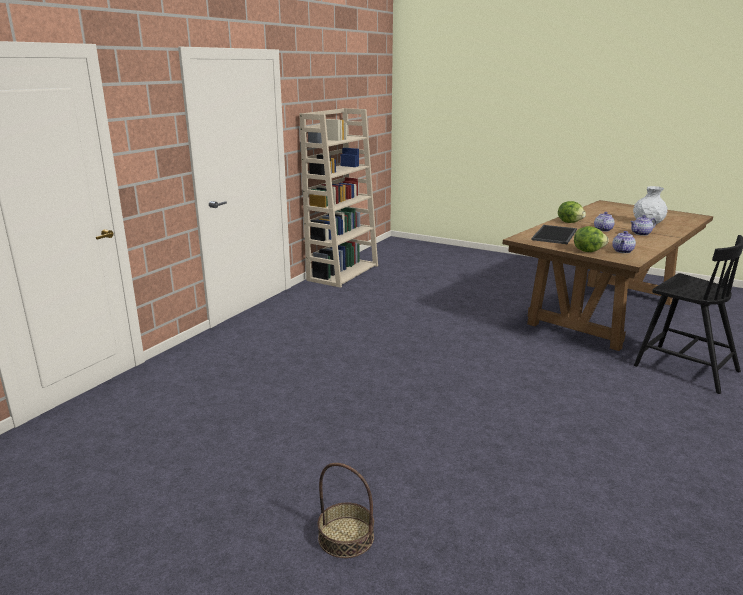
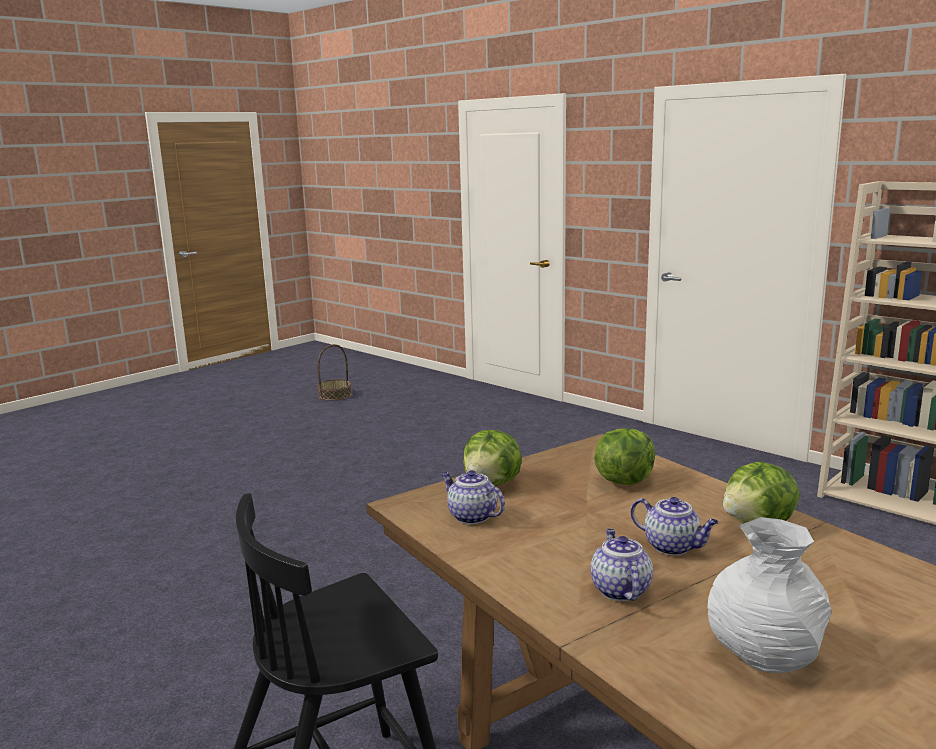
camera: 105 degrees right, 5 degrees down
(346, 537) = (241, 464): basket -> basket (335, 395)
(555, 235) = (624, 480): tray -> lettuce

